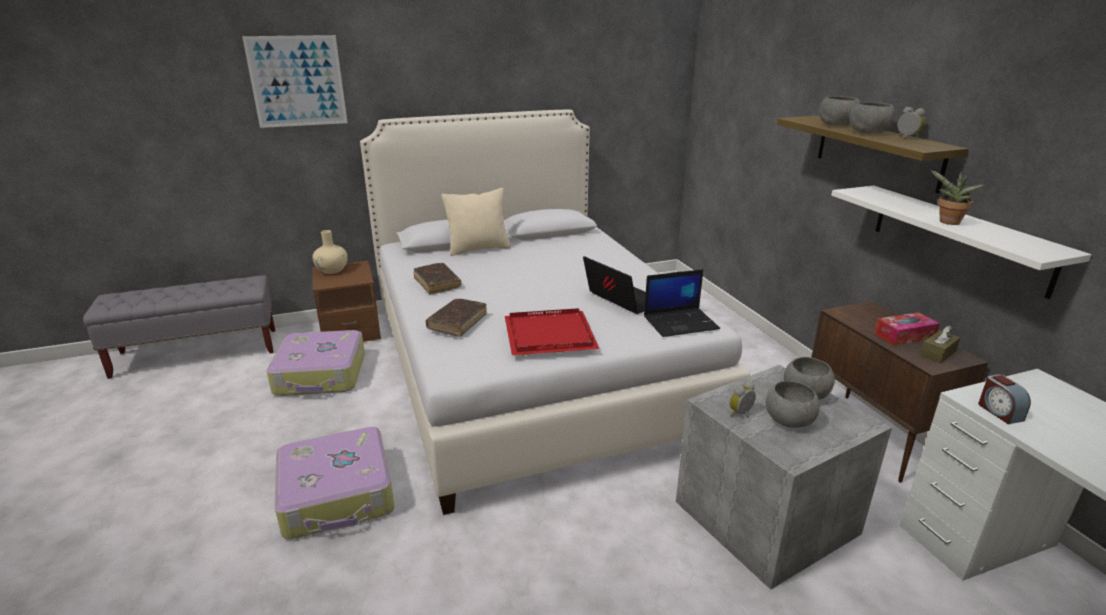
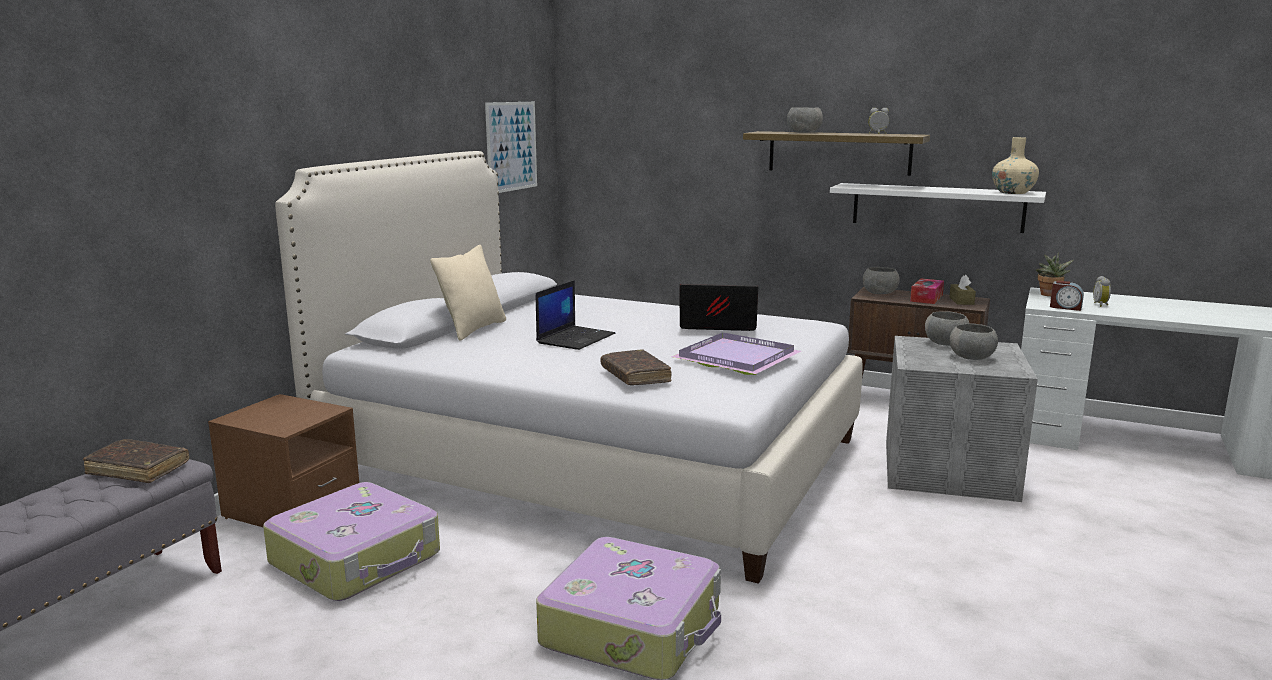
camera: 45 degrees left, 10 degrees down
(297, 81) = (185, 113): picture -> picture (511, 146)
(332, 270) = (255, 415): beige vase -> beige vase (1013, 192)
(437, 283) = (518, 361): brown book -> brown book (138, 469)
(551, 334) = (736, 357): red tray -> purple tray
(681, 322) = (797, 326): laptop -> laptop (575, 338)
(741, 414) = (944, 364): alarm clock -> alarm clock (1101, 305)
(868, 133) = (844, 133): grey bowl -> grey bowl (879, 293)
(947, 222) = (948, 190): potted plant -> potted plant (1049, 295)

